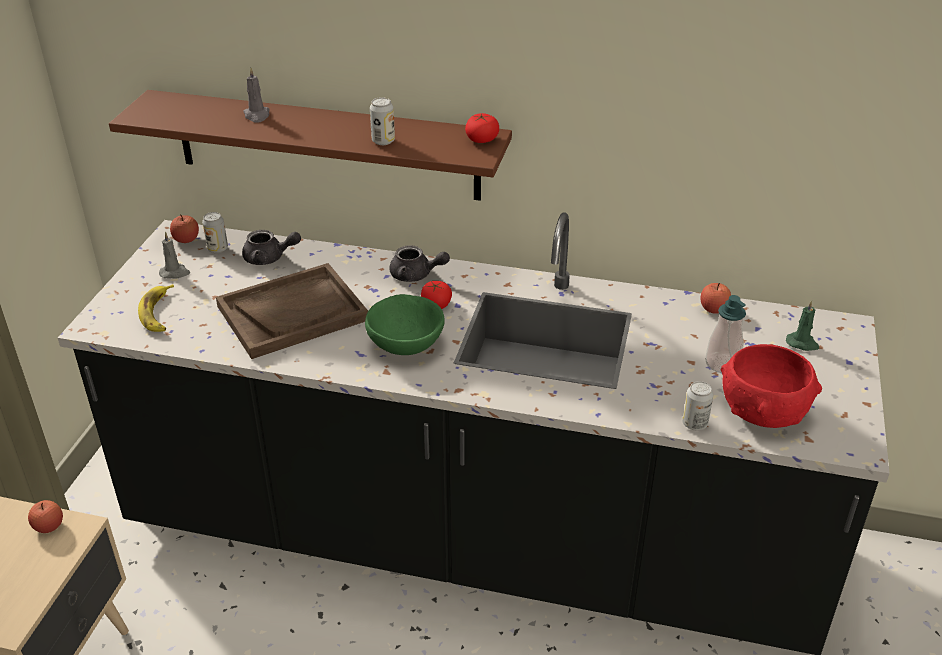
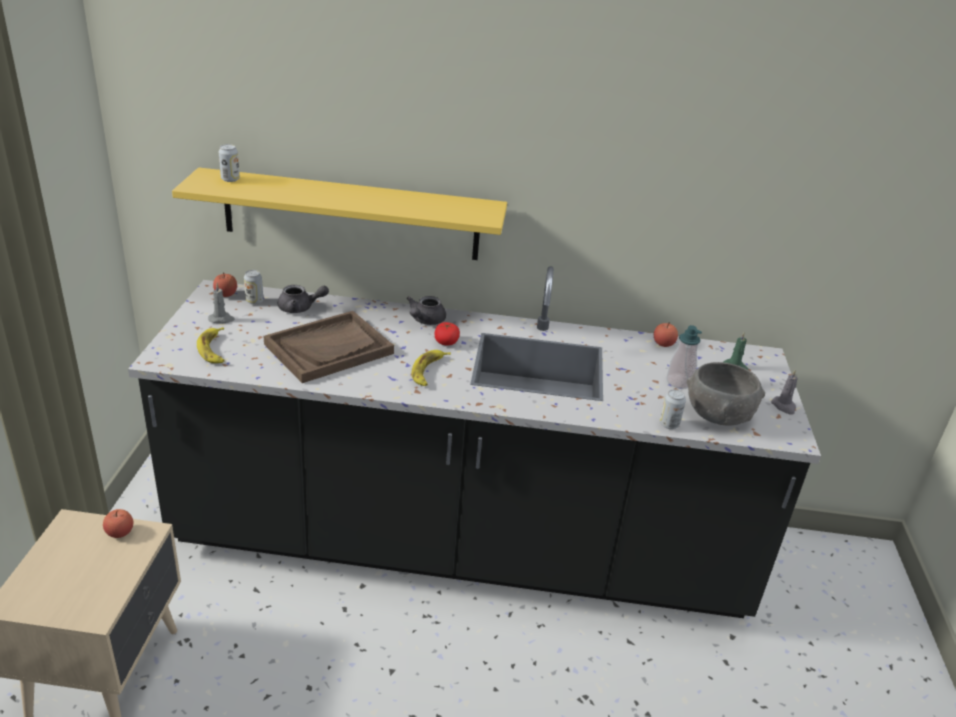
camera: 10 degrees left, 5 degrees down
(257, 116) = (298, 187): grey candle -> grey candle (784, 406)
(326, 145) = (351, 215): brown shelf -> yellow shelf
(383, 141) = (407, 207): can -> can (230, 179)
(406, 344) = (429, 371): green bowl -> banana
(416, 275) = (425, 321): grey teapot -> grey teapot turned 105 degrees clockwise
(482, 139) = (486, 207): tomato -> none
(762, 412) = (718, 415): red bowl -> grey bowl

